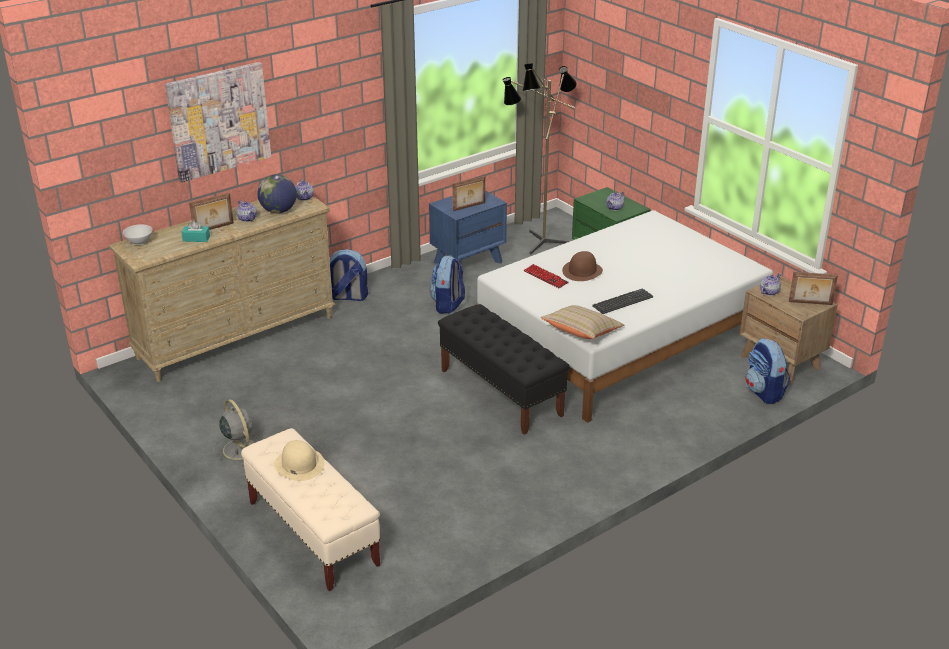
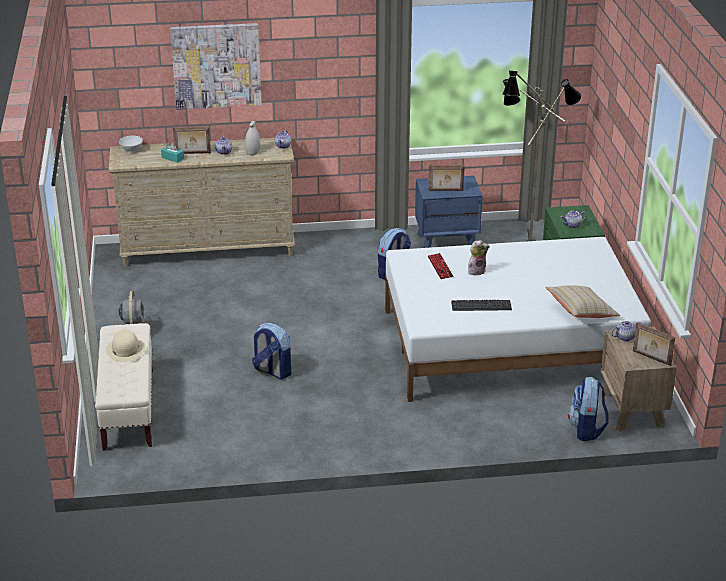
camera: 30 degrees right, 0 degrees up
(278, 211) = (253, 152): globe -> white vase
(348, 297) = (320, 243): backpack -> backpack (272, 371)
(501, 392) = (364, 356): black bench -> none
(581, 333) = (418, 320): beige pillow -> beige pillow (581, 312)
(582, 271) = (476, 271): brown hat -> plush toy

